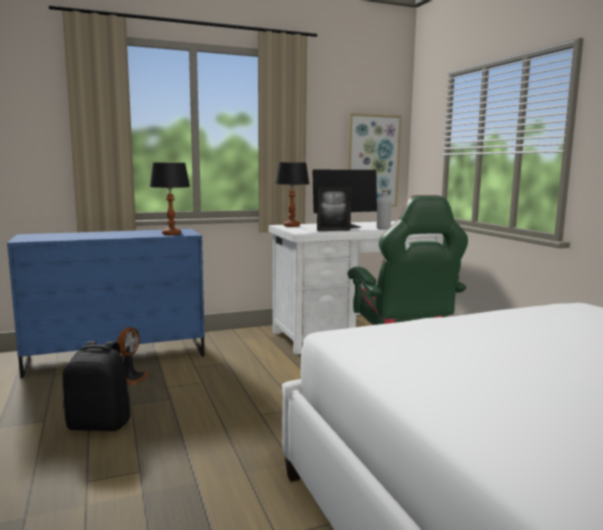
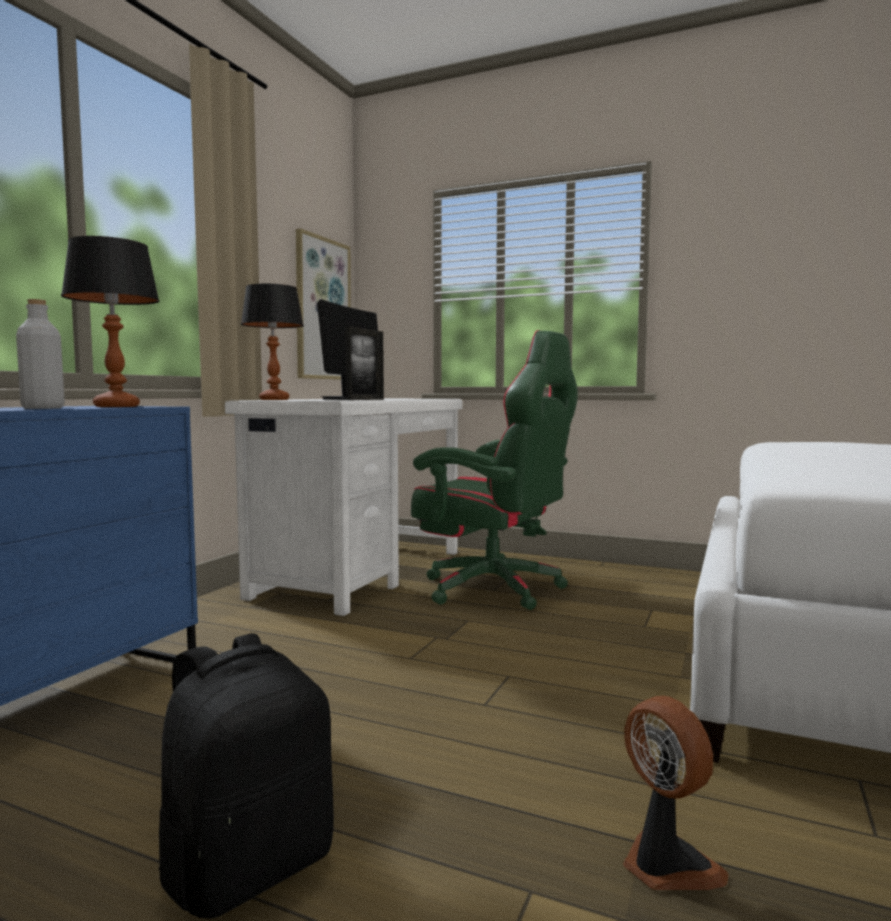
camera: 45 degrees left, 5 degrees down
(132, 378) = (119, 753): fan -> fan (665, 865)
(383, 228) = (406, 399): grey bottle -> grey bottle (43, 408)

